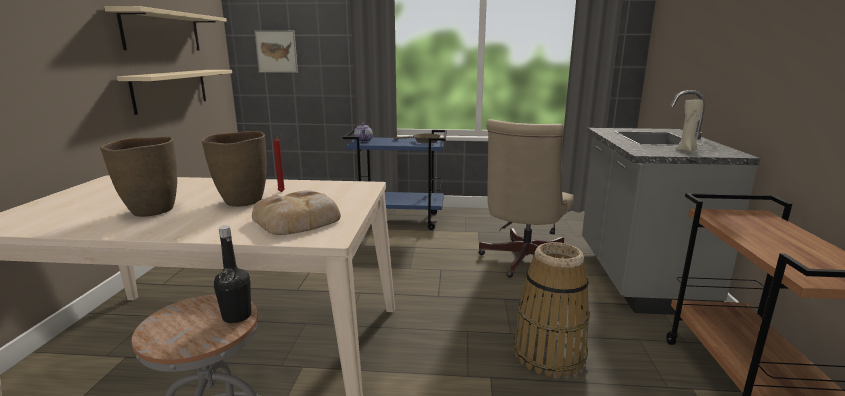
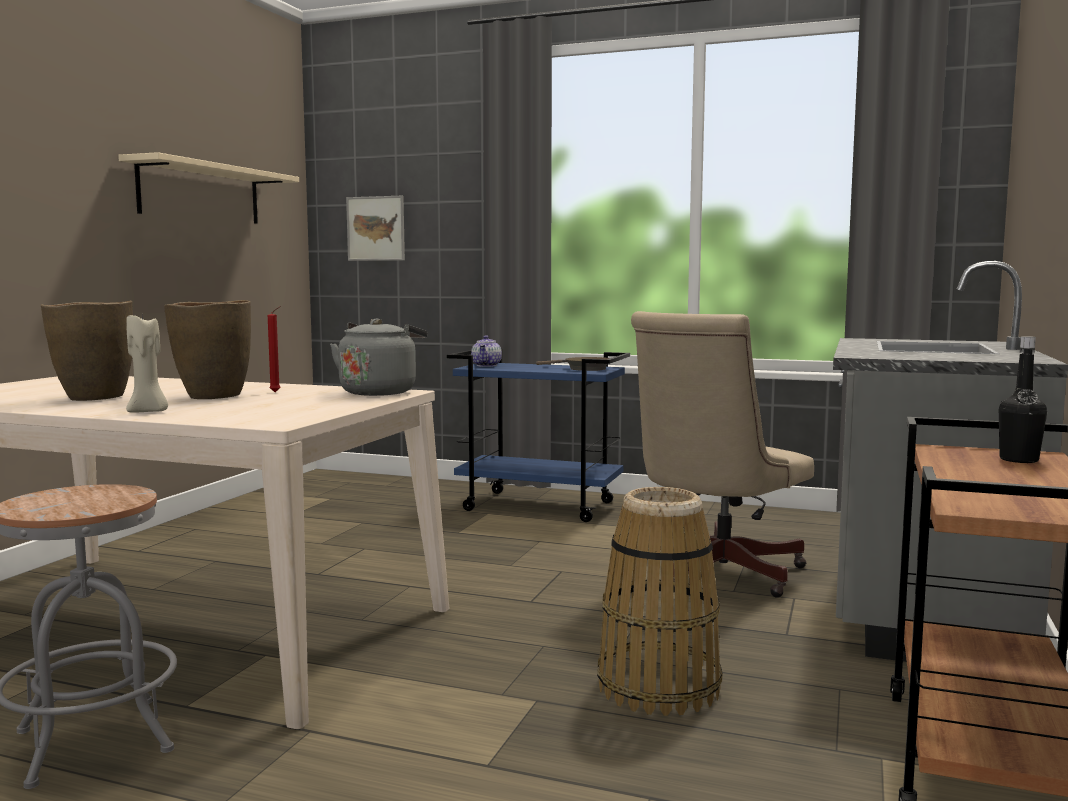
camera: 15 degrees right, 10 degrees down
(171, 90) = (203, 275): beige shelf -> none
(237, 316) = (125, 500): black bottle -> black bottle (1018, 460)
(299, 220) = (260, 411): bread -> none
(353, 186) = (380, 392): none -> grey kettle
(686, 150) = (947, 356): beige candle -> beige candle (149, 412)

